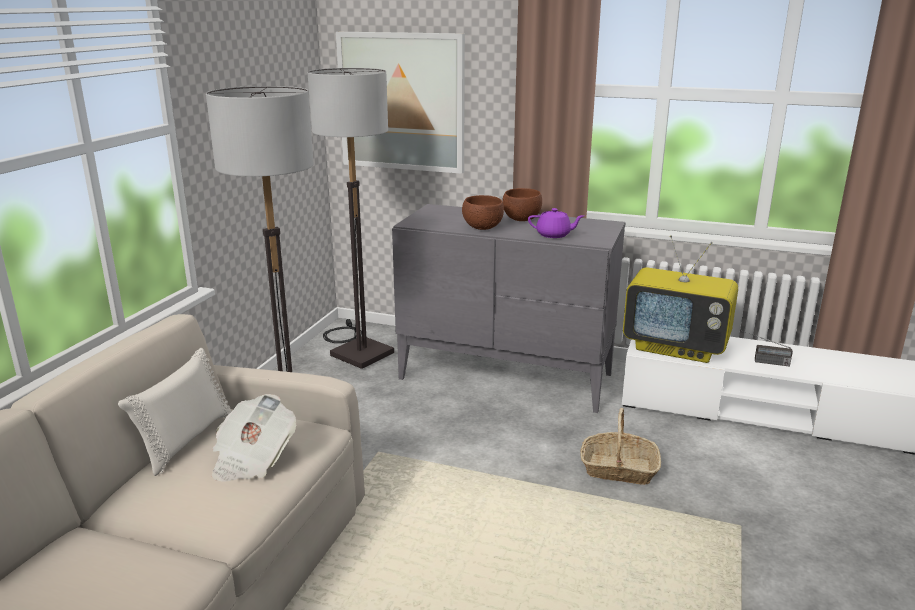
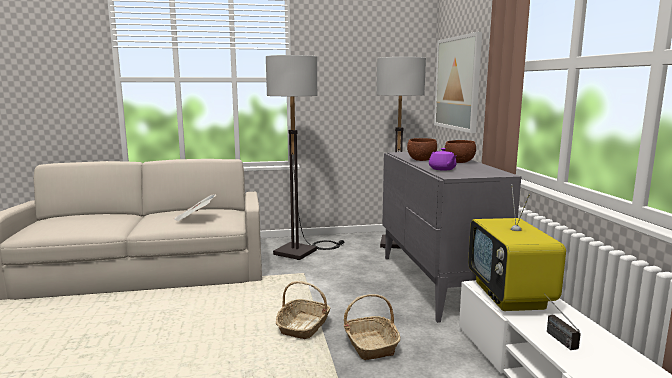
camera: 60 degrees right, 10 degrees down
(185, 440) = (203, 209): white pillow -> none
(543, 501) = (303, 326): none -> basket

